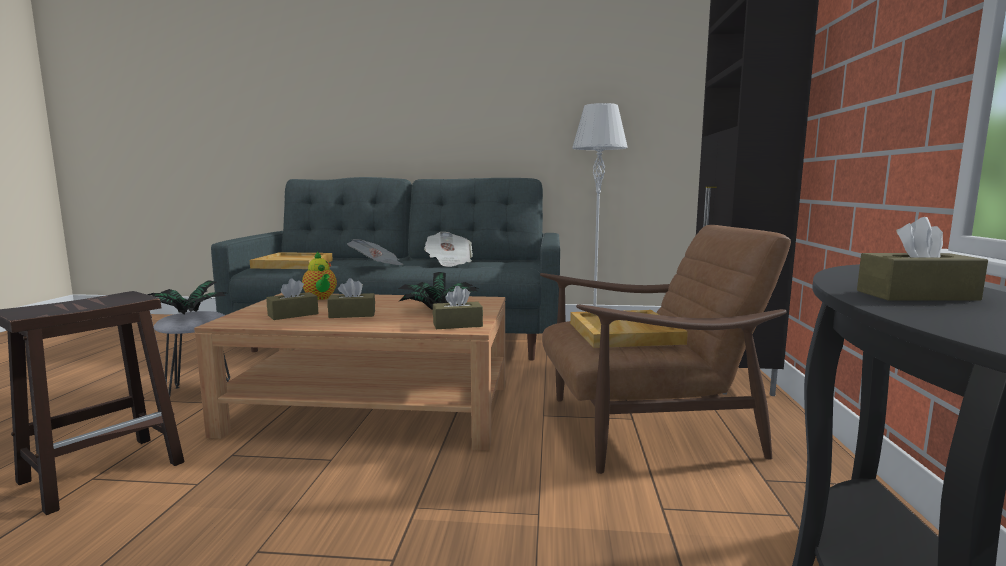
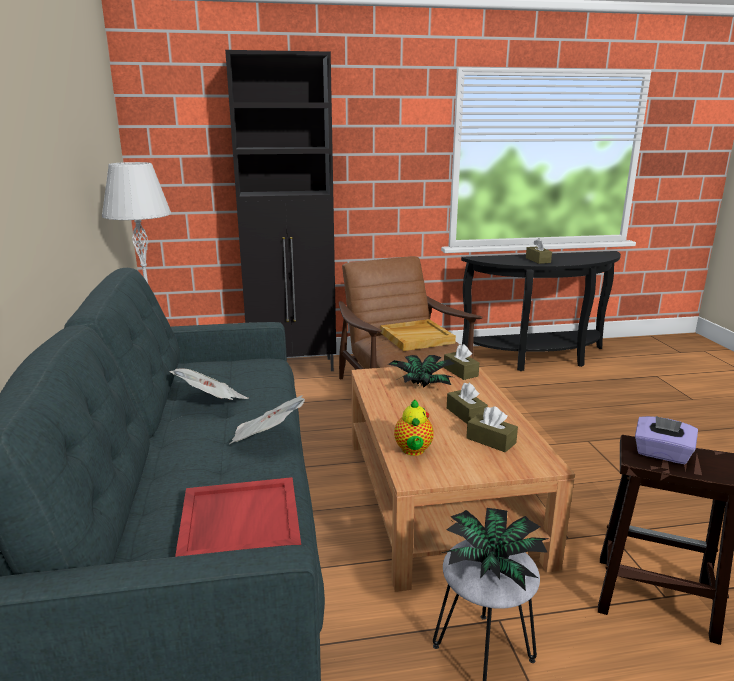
camera: 105 degrees left, 10 degrees up
(103, 300) = (662, 454): none -> purple tissue box
(294, 264) = (239, 527): beige tray -> red tray
(321, 298) = (413, 451): teapot -> teapot turned 135 degrees clockwise

